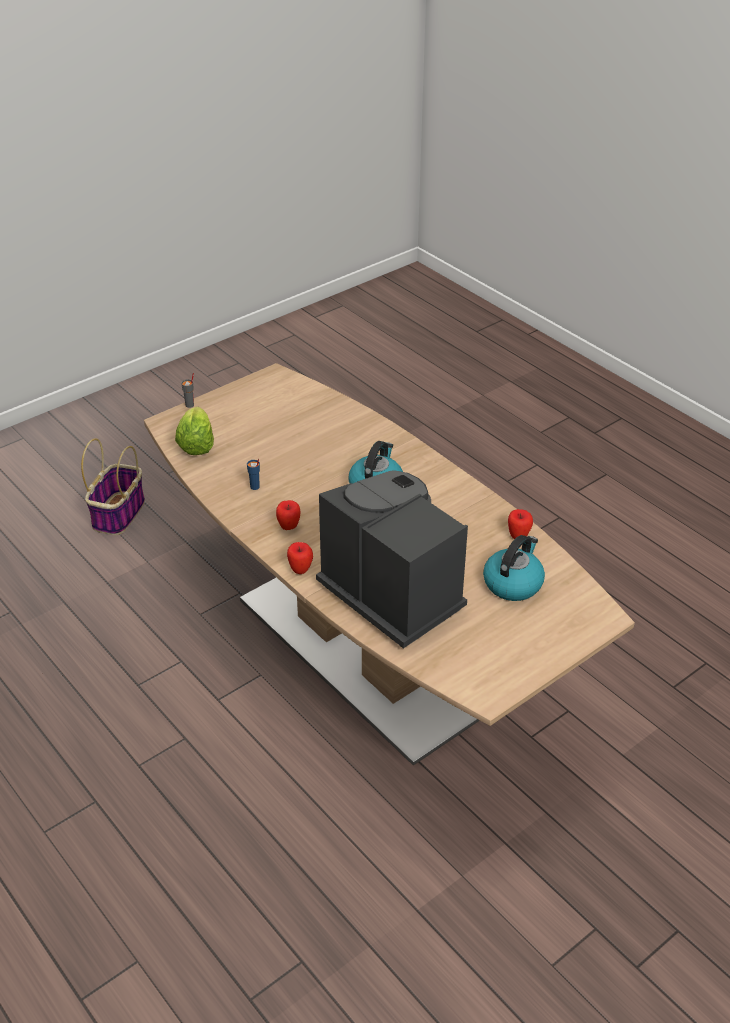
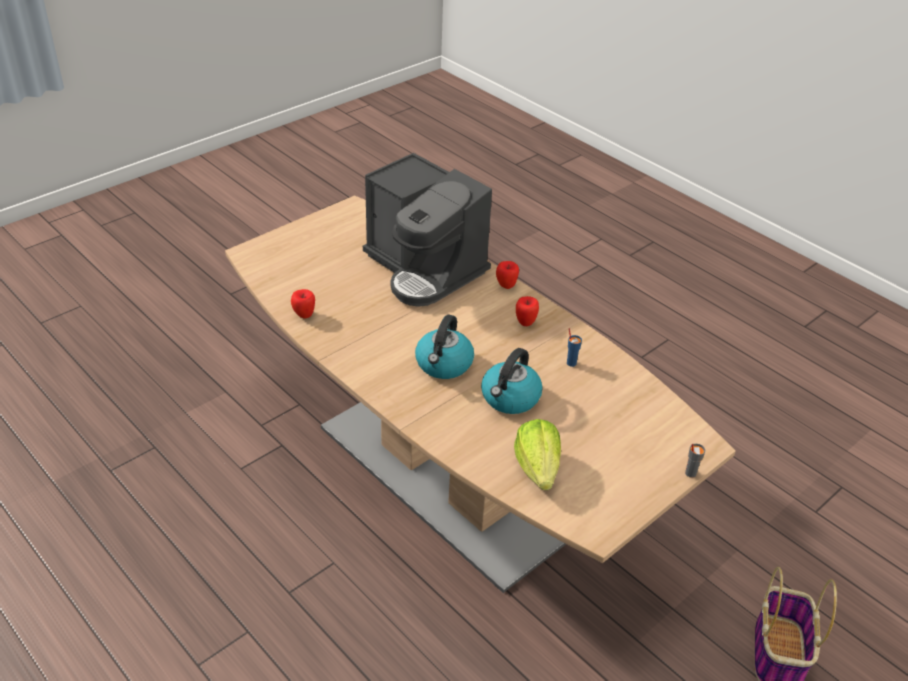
camera: 175 degrees right, 0 degrees up
(196, 444) = (655, 414): lettuce -> lettuce (537, 468)
(513, 583) = (319, 276): kettle -> kettle (510, 398)

